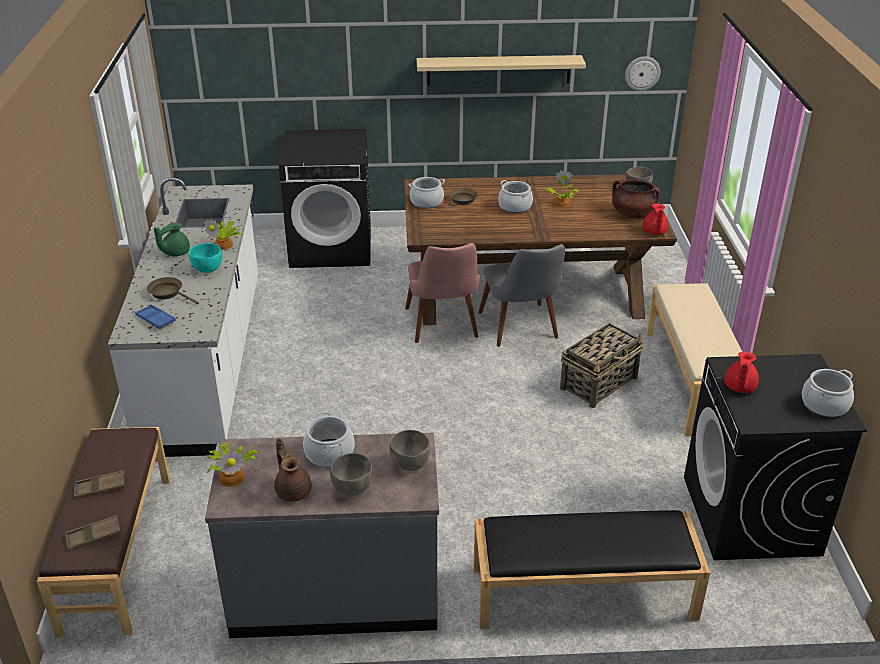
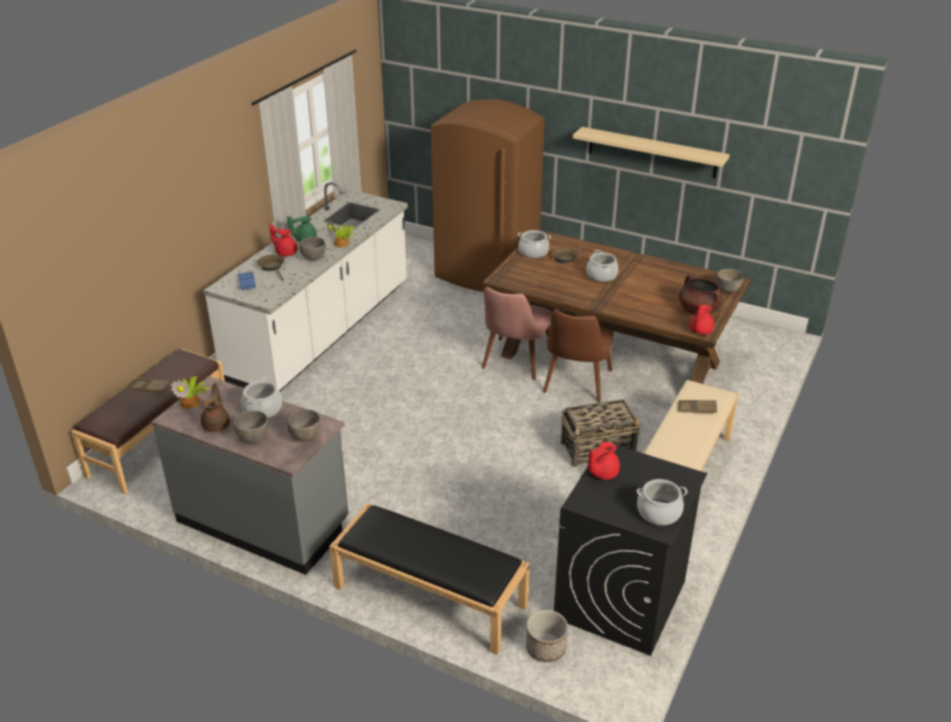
camera: 30 degrees right, 0 degrees up
(94, 536) = (120, 416): brown tray -> brown tray (697, 409)
(167, 273) = (285, 252): none -> red teapot
(207, 269) = (313, 258): turquoise bowl -> grey bowl
(332, 247) = (486, 274): black washing machine -> brown fridge
(522, 331) = (575, 386): grey chair -> brown chair
(560, 203) = (643, 284): potted plant -> none
(642, 73) = (787, 183): wall clock -> none
(734, 592) = (545, 648): none -> planter

